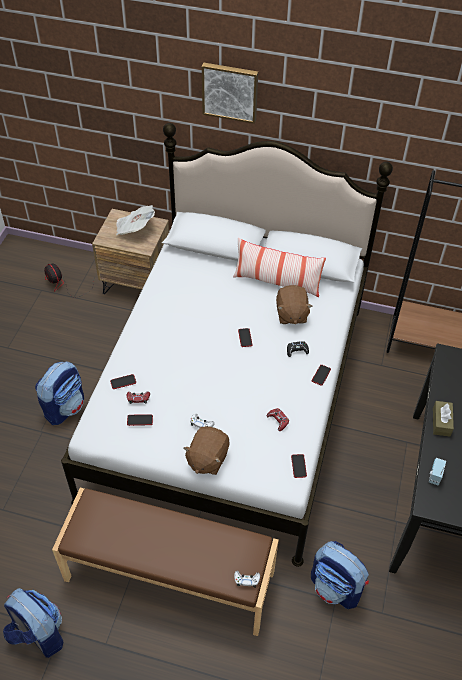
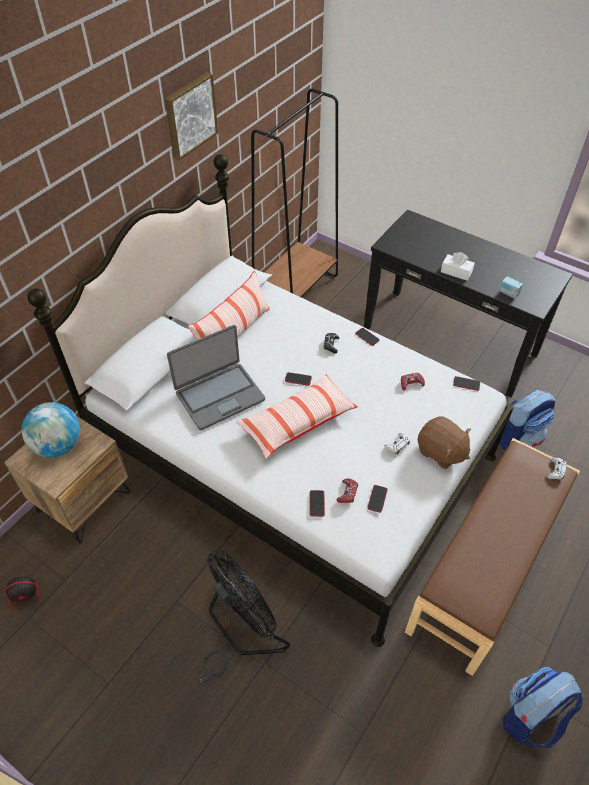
camera: 70 degrees left, 0 degrees up
(65, 407) = (238, 627): backpack -> black fan
(134, 228) = (58, 445): newspaper -> globe
(198, 349) = (297, 422): none -> pillow
(205, 293) = (219, 396): none -> laptop
(230, 91) = (69, 198): picture -> picture (189, 115)
(291, 314) = (282, 335): brown plush toy -> none
(441, 422) = (456, 272): brown tissue box -> white tissue box

